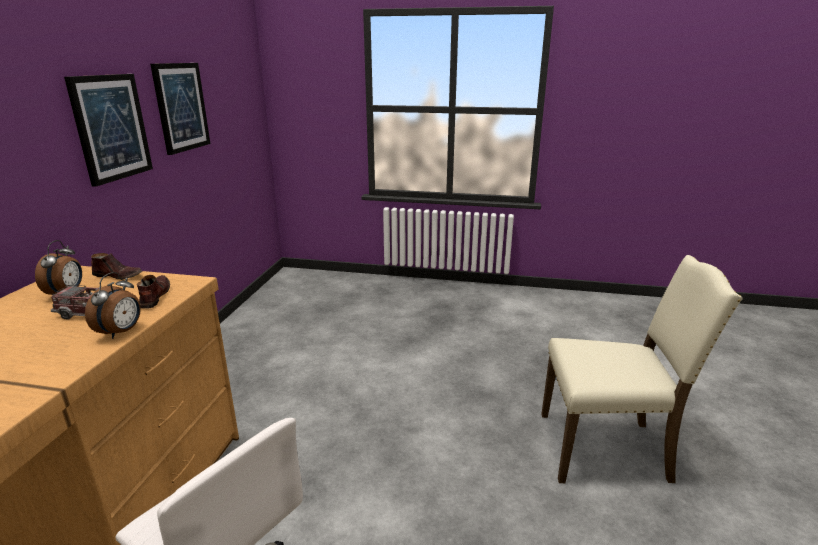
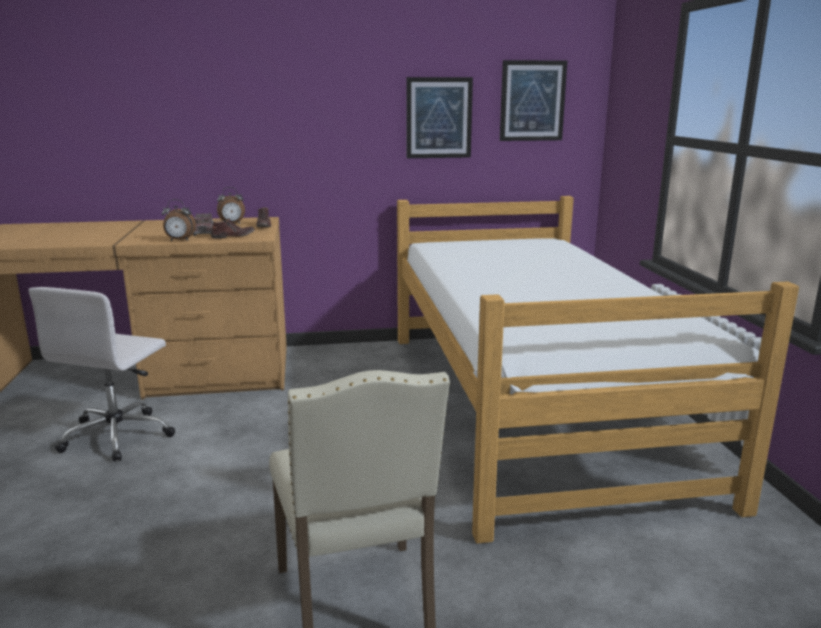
camera: 70 degrees right, 5 degrees down
(111, 128) = (345, 126): picture -> picture (532, 101)
(383, 319) = (531, 405): none -> bed

